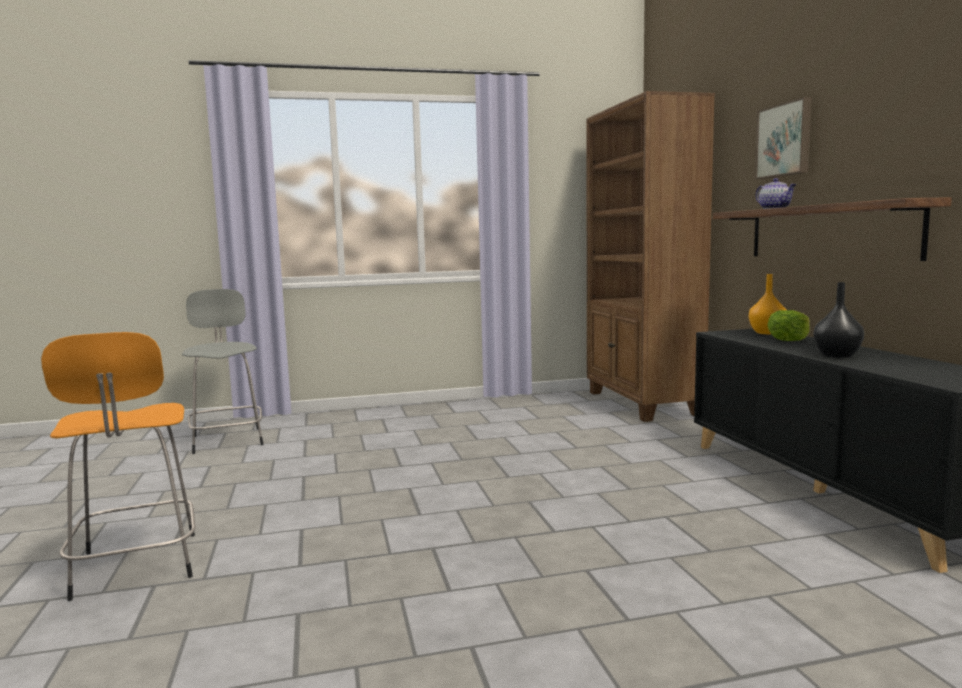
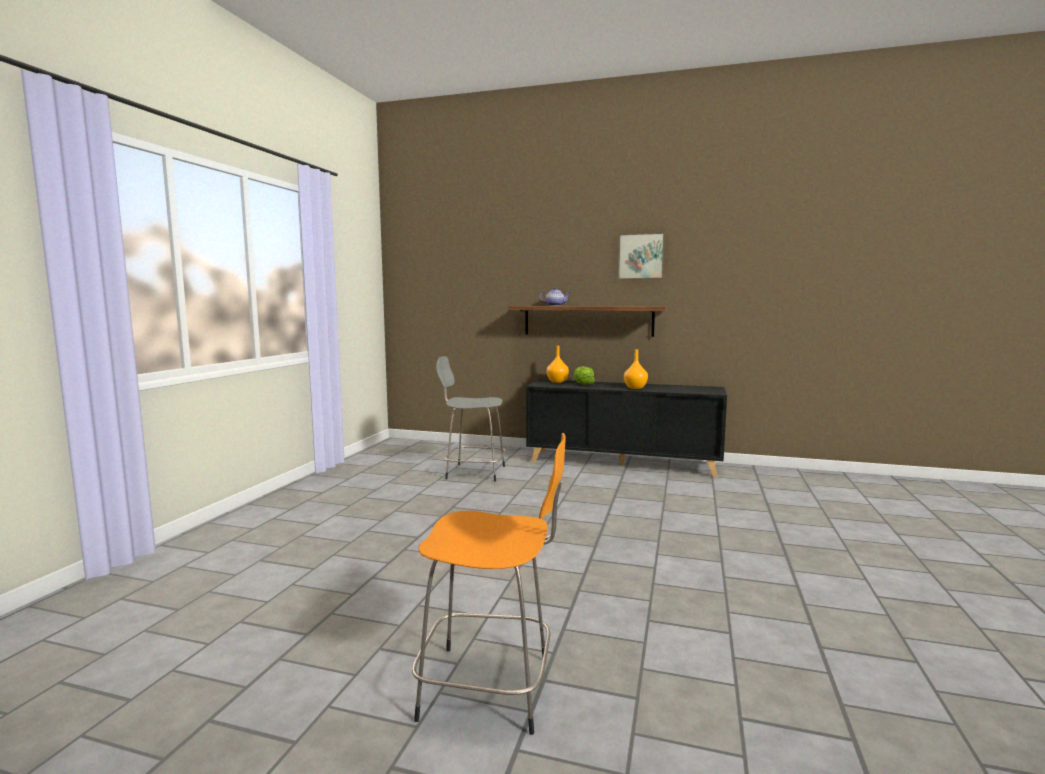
camera: 60 degrees left, 0 degrees up
(227, 439) = (157, 600): grey stool -> grey stool (473, 472)
(641, 404) = (430, 448): brown bookcase -> none
(785, 140) = (549, 264): picture -> picture (641, 256)
(838, 355) = (635, 388): black vase -> orange vase

